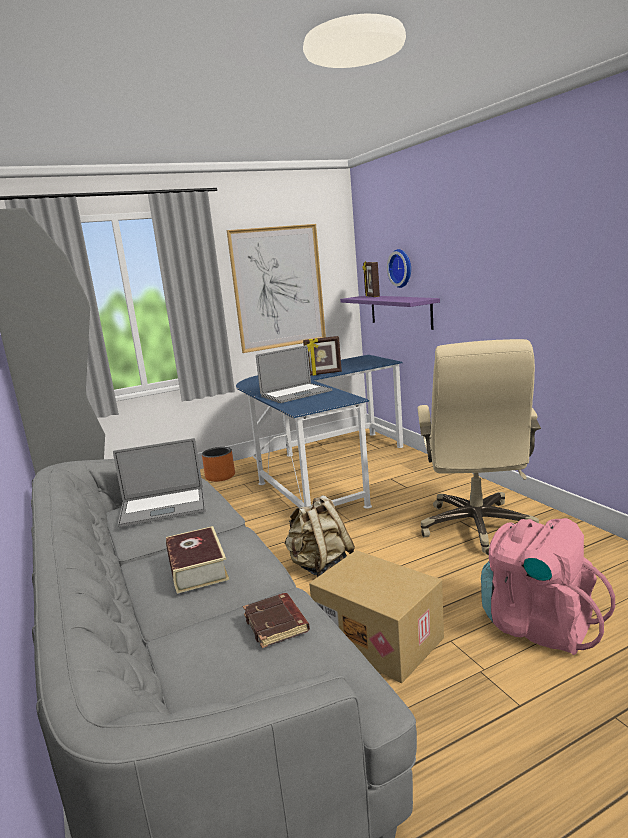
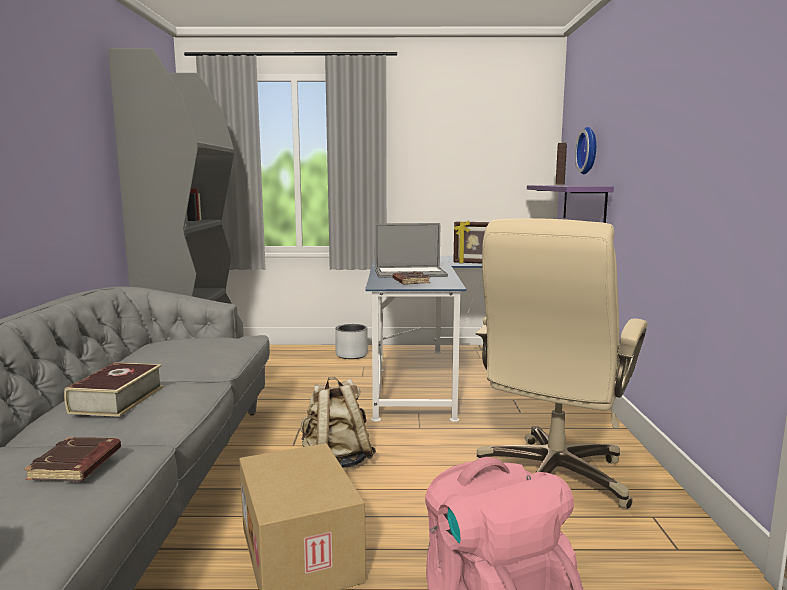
camera: 25 degrees right, 5 degrees down
(163, 507) = (183, 347): laptop -> none
(220, 476) = (352, 355): orange planter -> grey planter
(278, 288) = (457, 165): picture -> none
(314, 402) = (410, 281): none -> brown book

